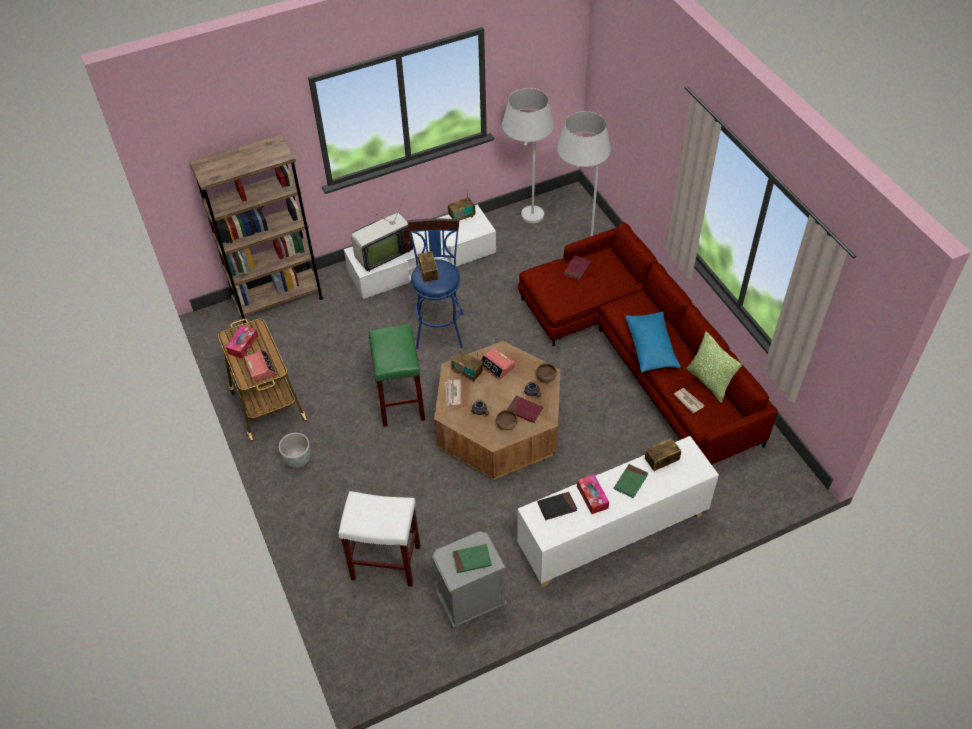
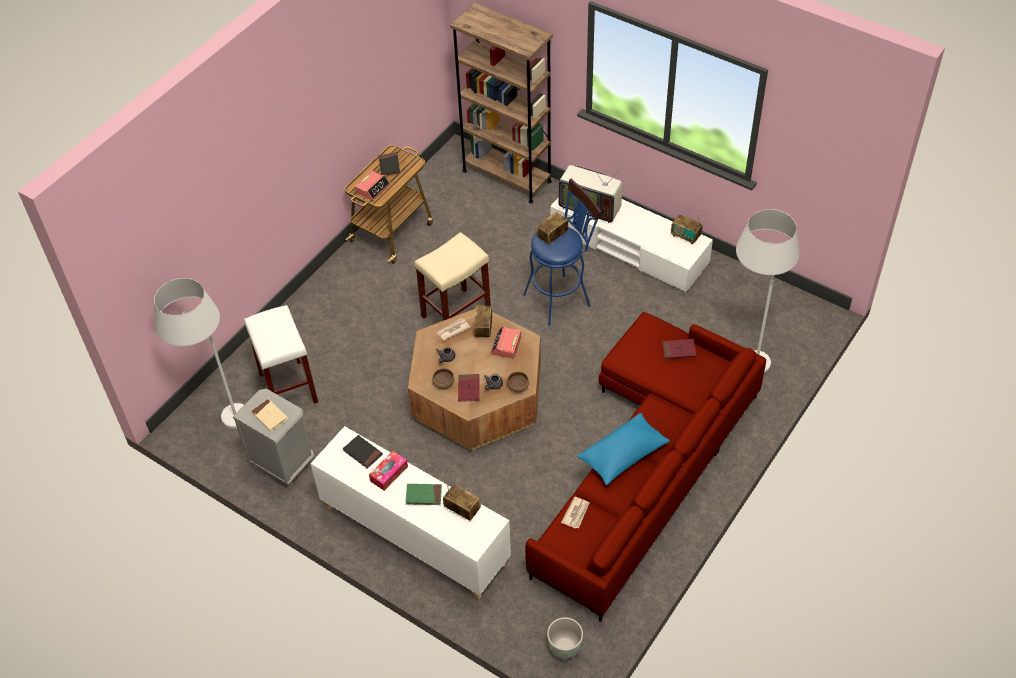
camera: 60 degrees right, 0 degrees up
(243, 345) = (389, 165): tissue box -> black book
(297, 460) = (350, 280): grey planter -> grey planter (564, 647)
(400, 401) = (456, 313): green stool -> beige stool
(472, 559) = (269, 416): green book -> beige book
(526, 223) = (748, 297): white floor lamp -> white floor lamp (219, 417)
(709, 382) = (613, 522): pillow -> none

